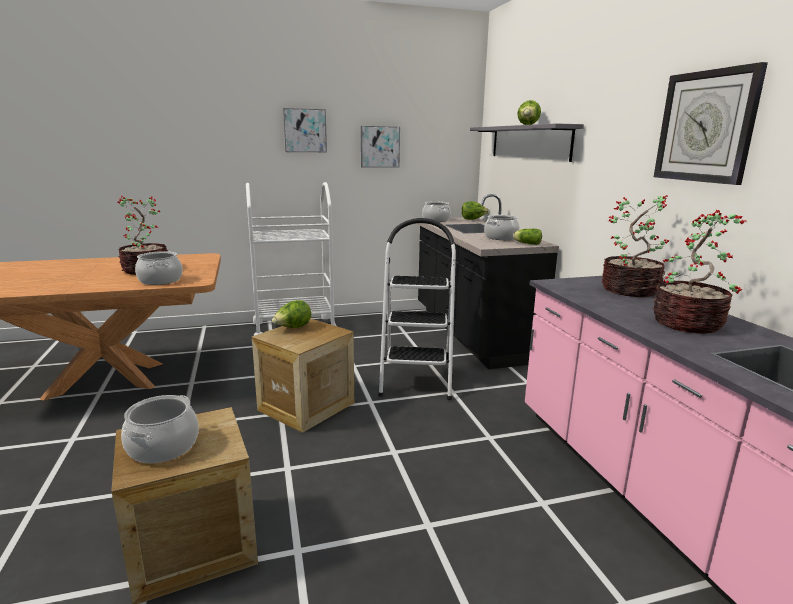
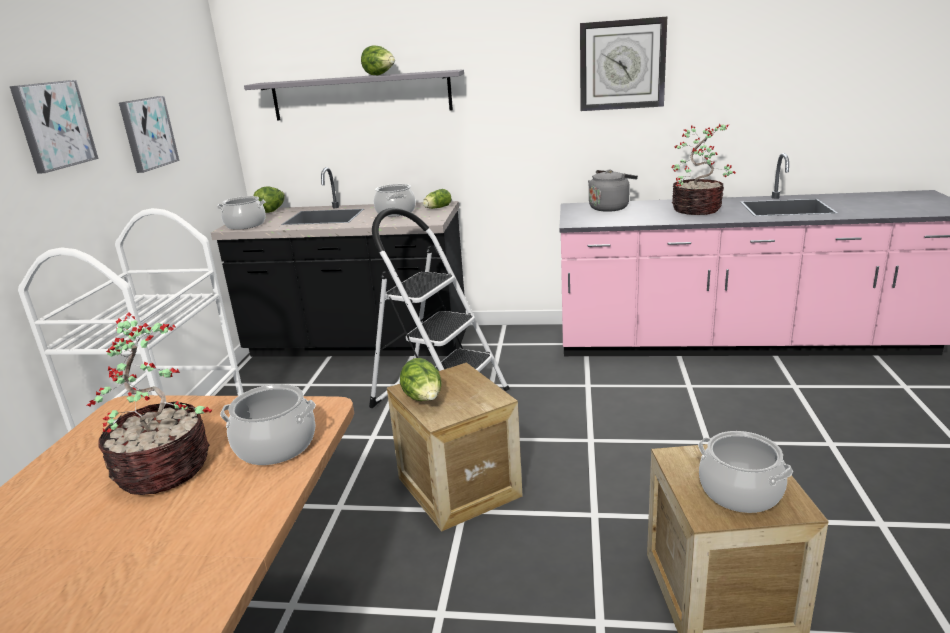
camera: 65 degrees left, 5 degrees up
(631, 290) = (610, 208): potted plant -> grey kettle

